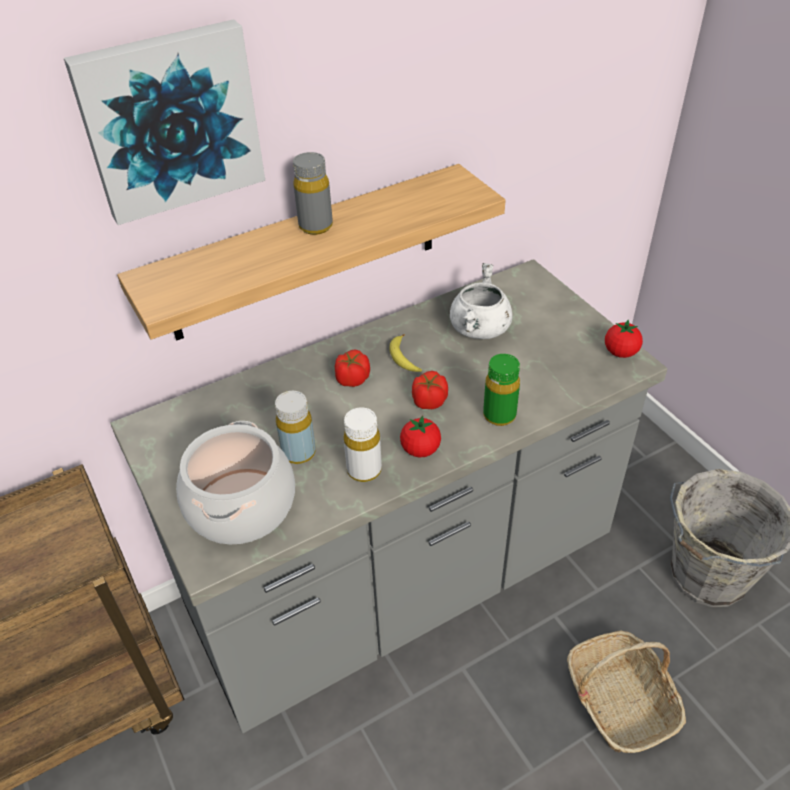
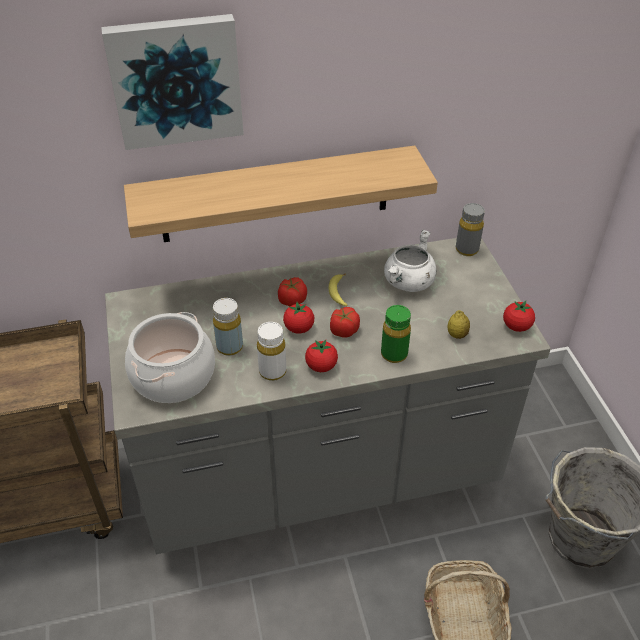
camera: 15 degrees right, 0 degrees up
(315, 226) = (280, 176): grey bottle -> grey bottle (467, 249)
(374, 410) = (299, 328): none -> tomato
(560, 376) = (457, 335): none -> lemon

